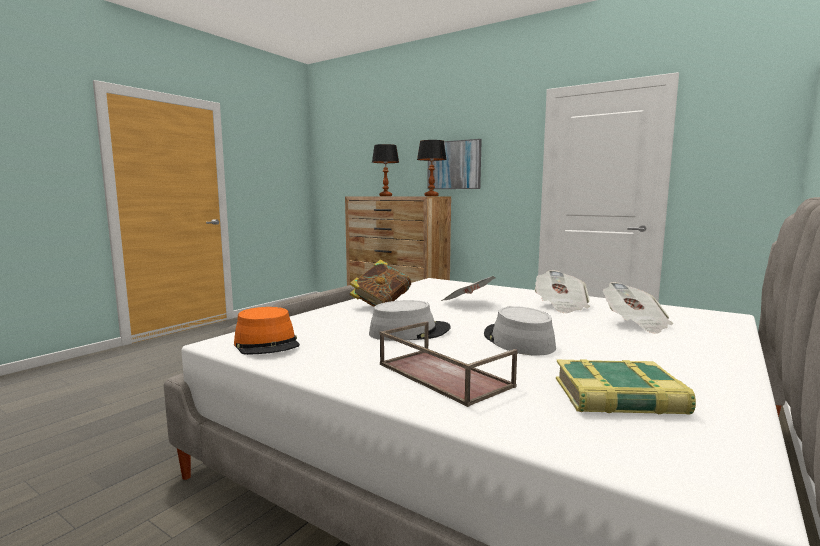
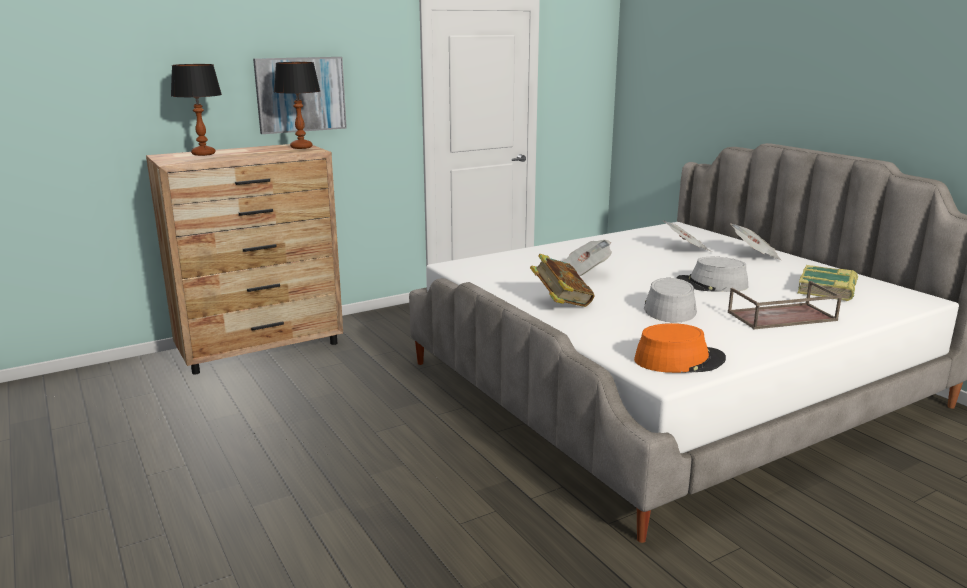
camera: 65 degrees left, 10 degrees up
(561, 306) = (617, 252): newspaper -> newspaper (754, 255)

